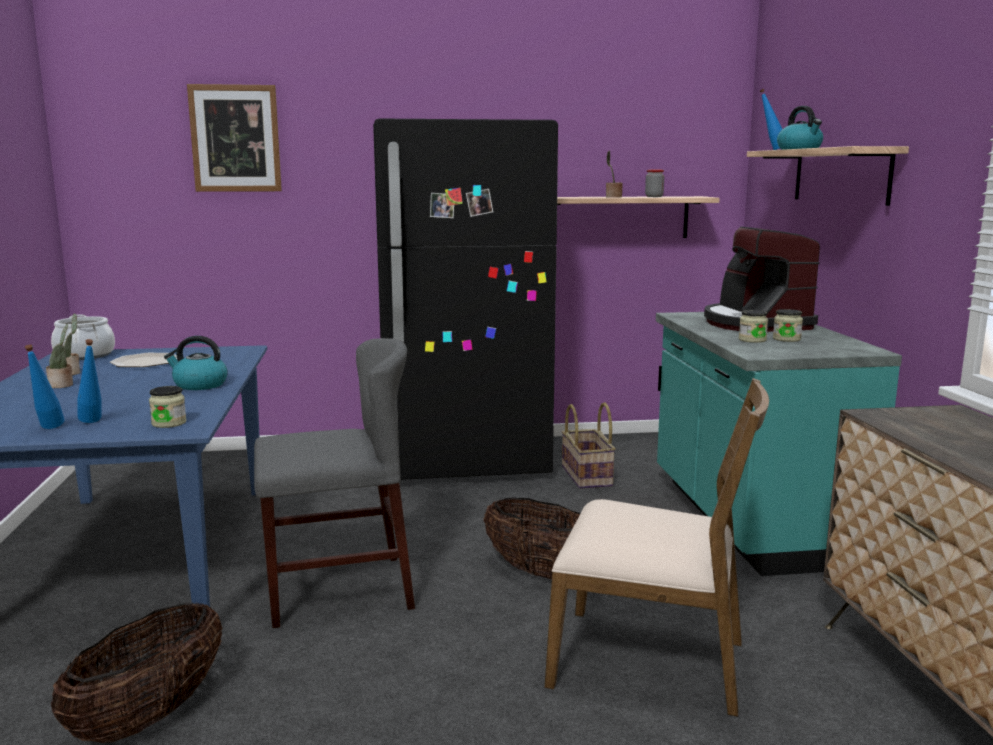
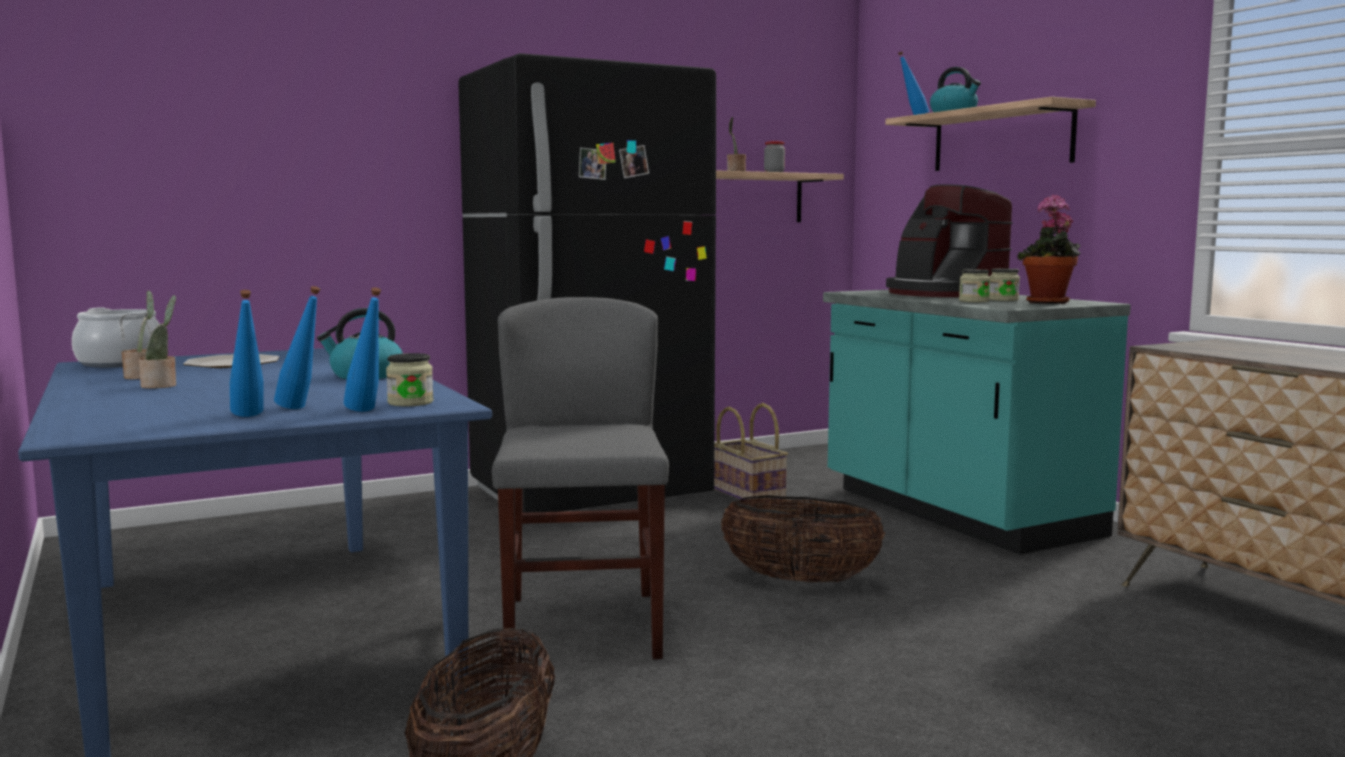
camera: 20 degrees left, 5 degrees down
(125, 431) = (368, 412): none -> blue bottle
(235, 138) = (276, 83): picture -> none
(338, 590) = (583, 627): grey chair -> grey chair turned 60 degrees counterclockwise
(650, 661) = (997, 636): brown chair -> none
(818, 348) = (1048, 303): none -> potted plant

